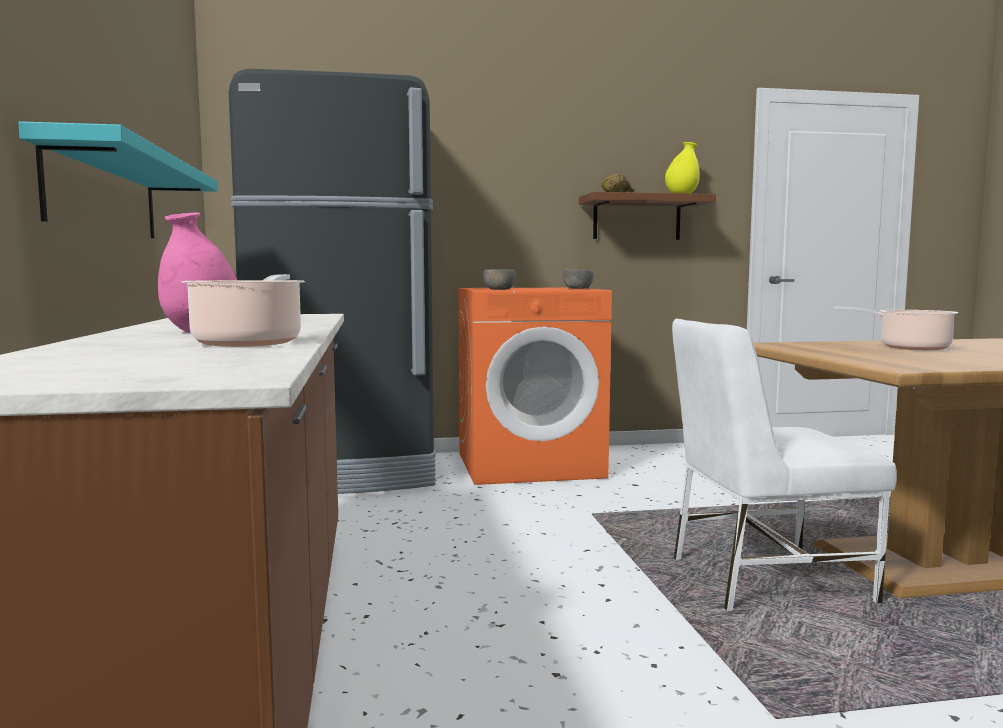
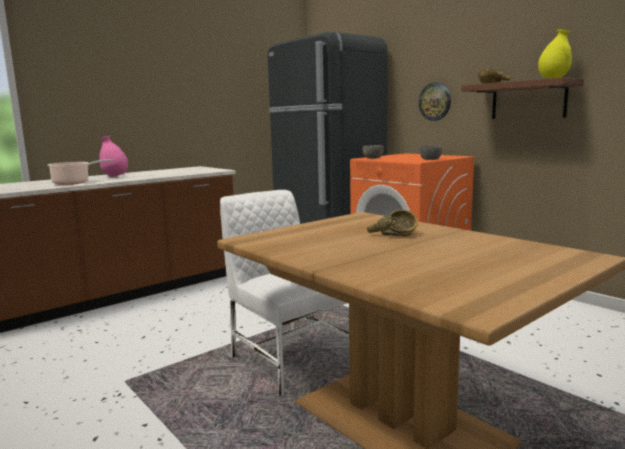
camera: 60 degrees right, 5 degrees up
(105, 194) = (172, 119): turquoise shelf -> none
(505, 212) = (435, 101): none -> wall clock
(909, 348) = (392, 235): cooking pot -> brown bowl

